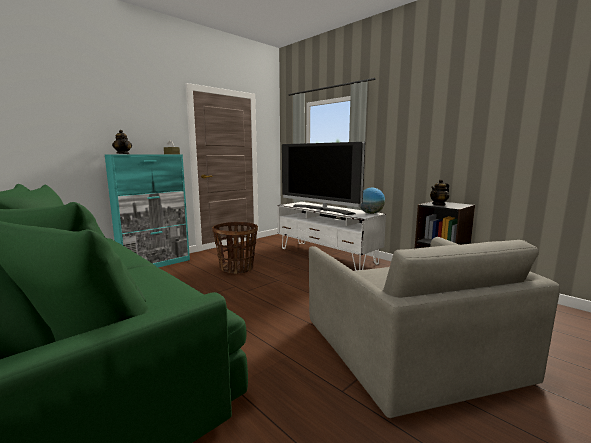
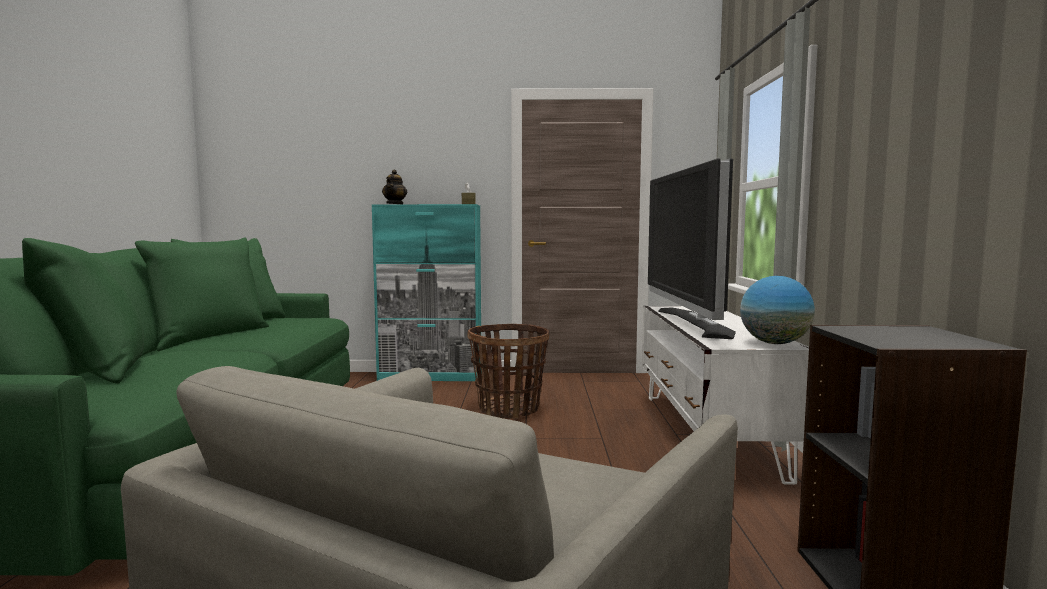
camera: 45 degrees right, 5 degrees down
(439, 204) = (874, 333): teapot -> none

